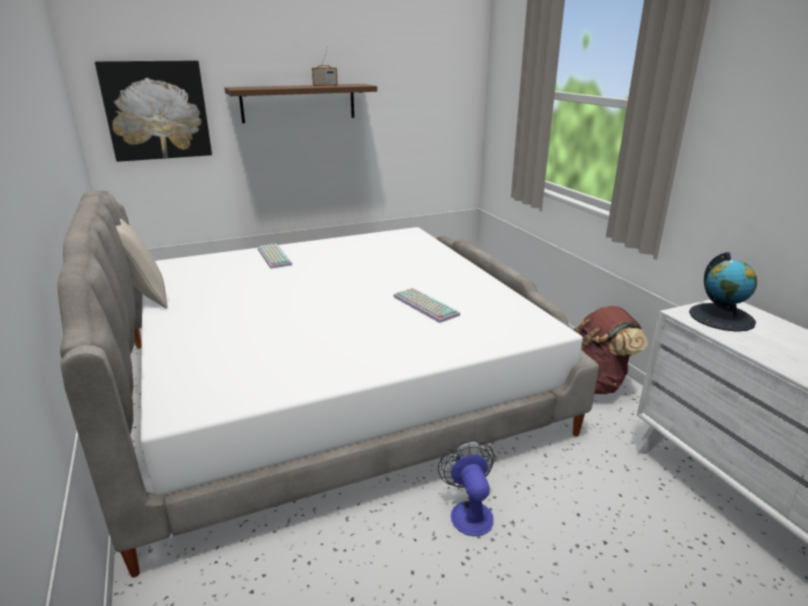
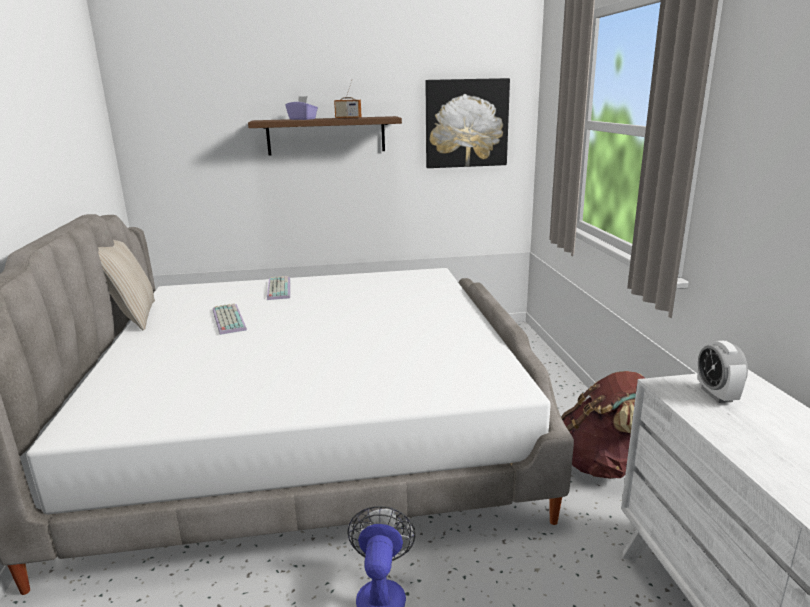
camera: 15 degrees right, 5 degrees down
(157, 110) = (187, 142): picture -> picture (466, 123)
(280, 87) = (302, 119): none -> purple tissue box
(423, 306) = (391, 350): keyboard -> keyboard (227, 319)
(721, 317) = (716, 395): globe -> alarm clock

